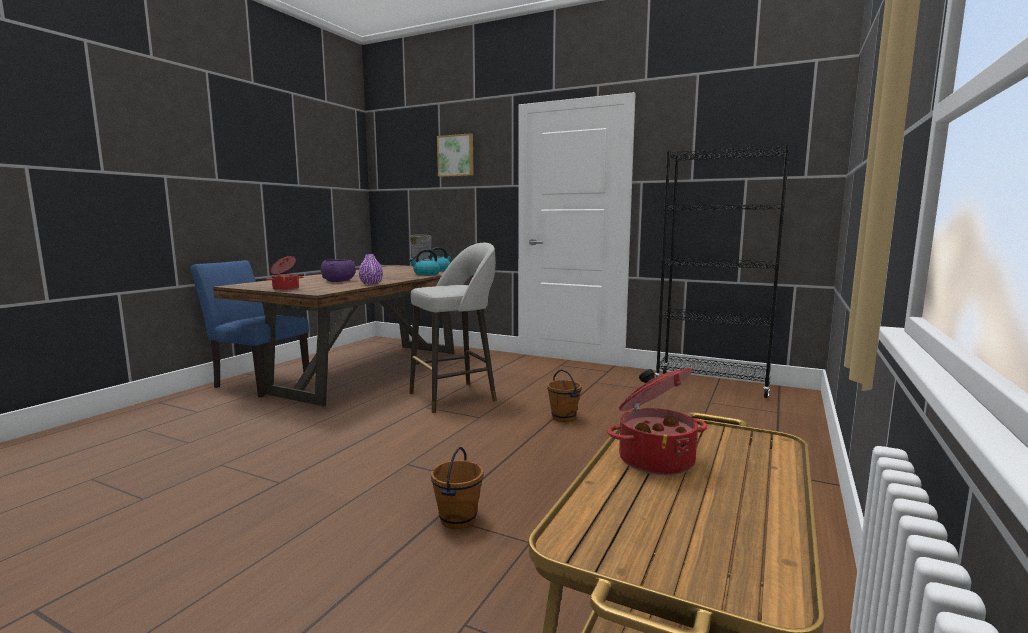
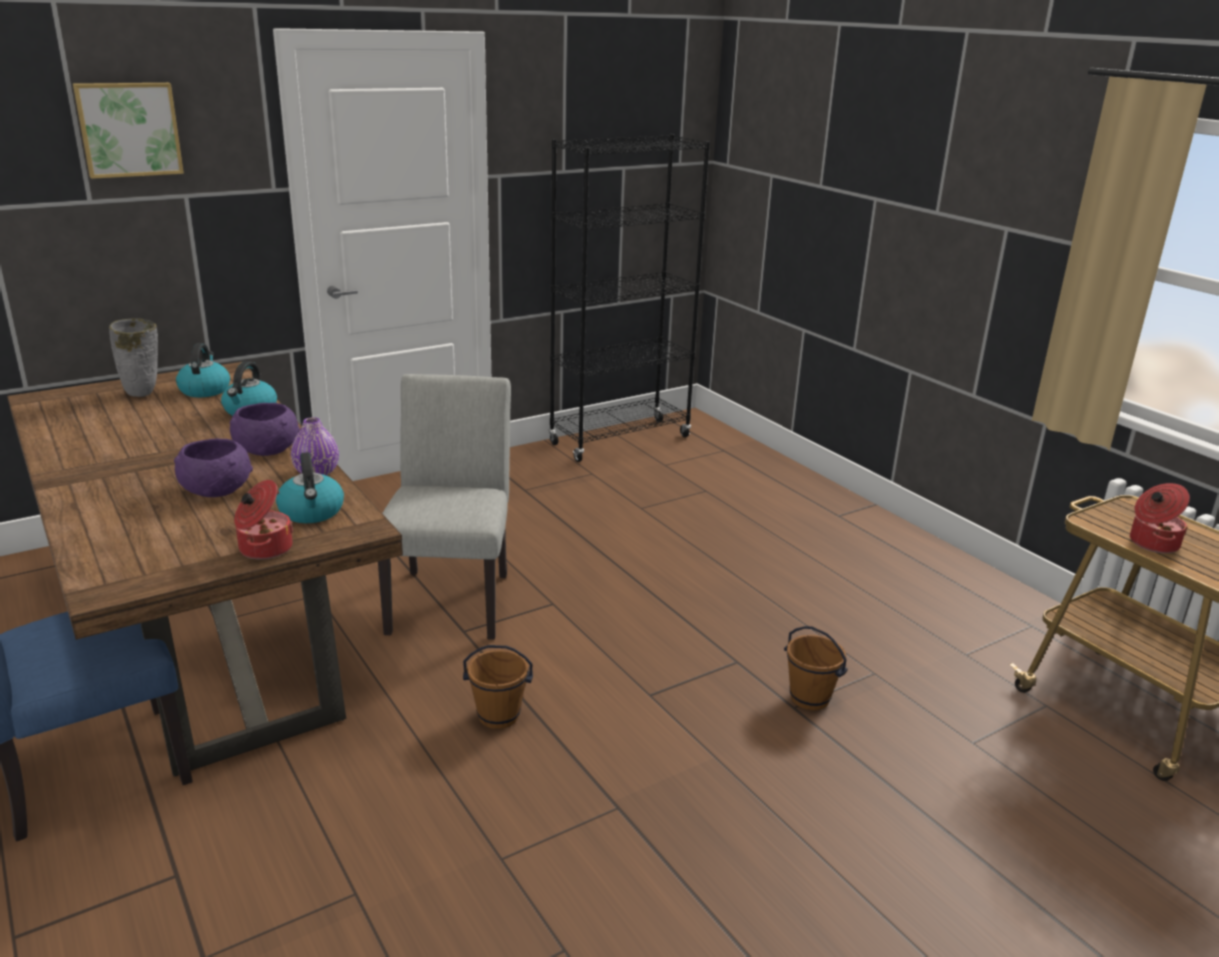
camera: 60 degrees left, 15 degrees up
(328, 288) = (312, 512): none -> kettle
(388, 279) = (267, 449): none -> purple bowl
(455, 397) = (452, 597): grey stool -> grey chair
(564, 417) = (617, 553): brown bucket -> brown bucket (499, 716)

